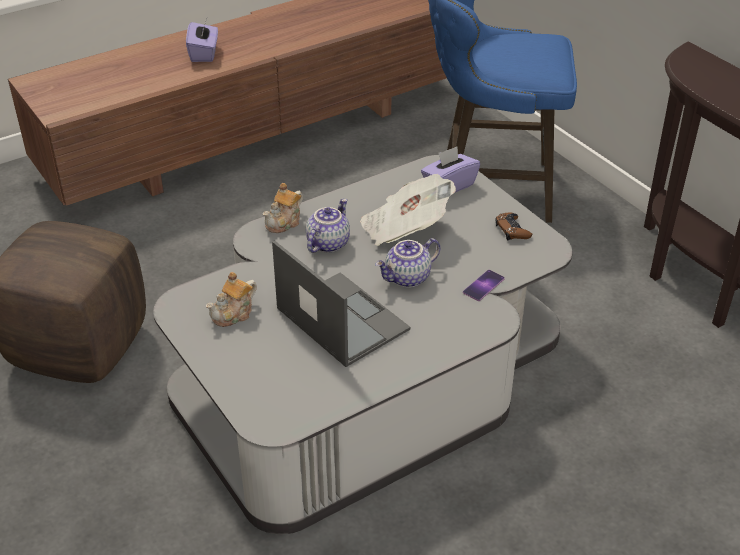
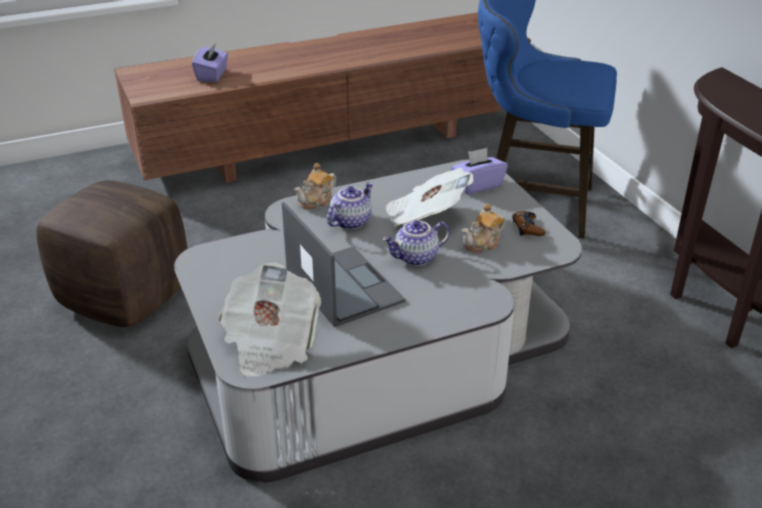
camera: 10 degrees right, 5 degrees down
(204, 53) = (286, 62): purple tissue box -> purple tissue box (212, 75)
(234, 314) = (246, 271): teapot -> teapot (483, 243)
(285, 392) = (270, 342): none -> newspaper
(483, 285) = (486, 271): phone -> none

